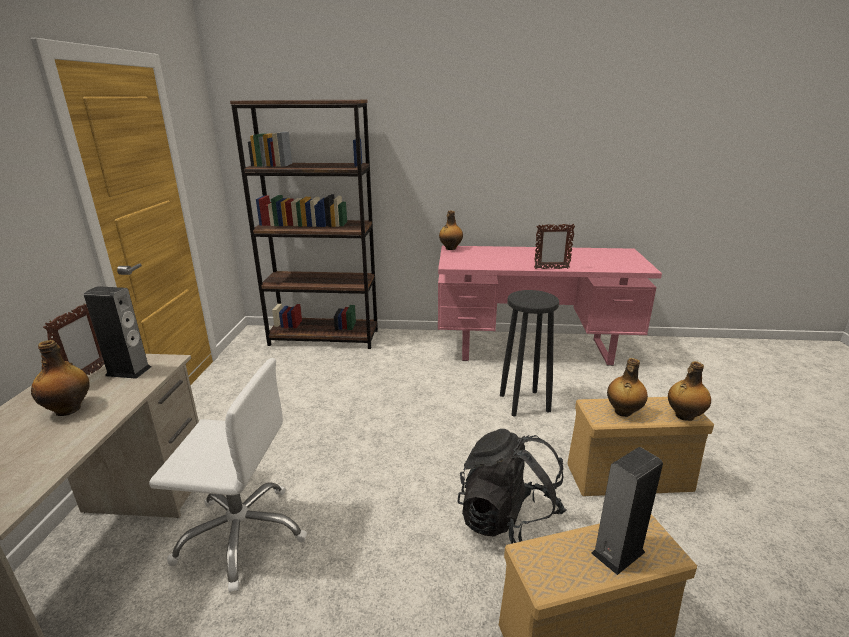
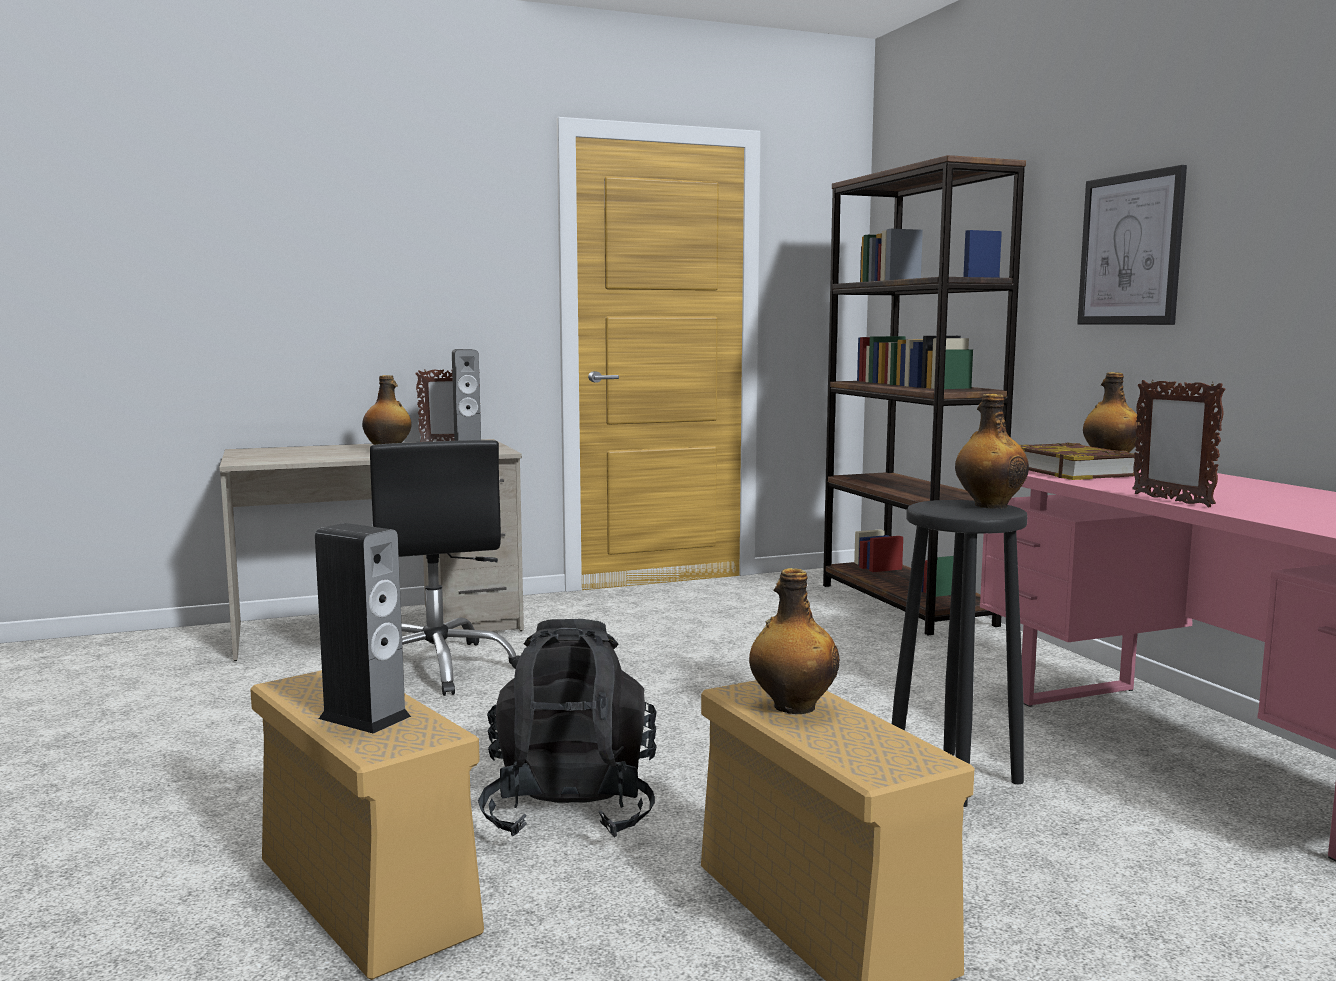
camera: 65 degrees right, 15 degrees down
(242, 534) = (437, 668): white office chair -> black office chair
(440, 152) = (1131, 249): none -> picture
(473, 261) = (1072, 471): none -> book
(684, 416) = (857, 760): bottle -> bottle (989, 505)

